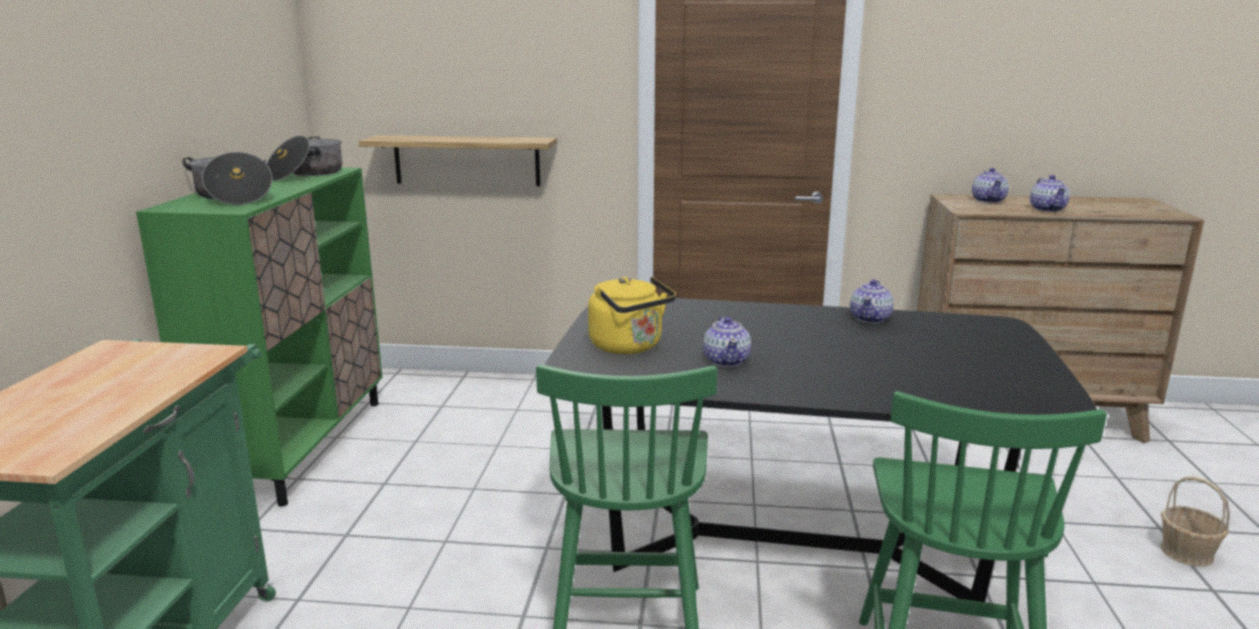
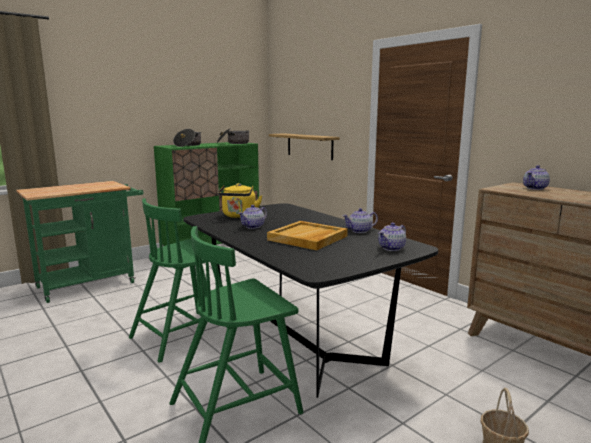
camera: 45 degrees right, 5 degrees down
(863, 355) = (308, 238): none -> beige tray
(1047, 209) = (556, 195): teapot -> teapot (392, 248)

